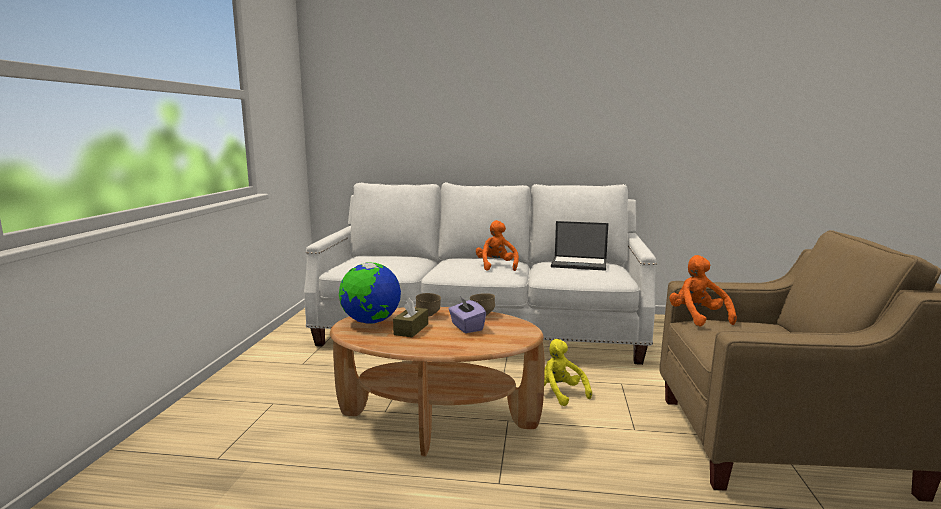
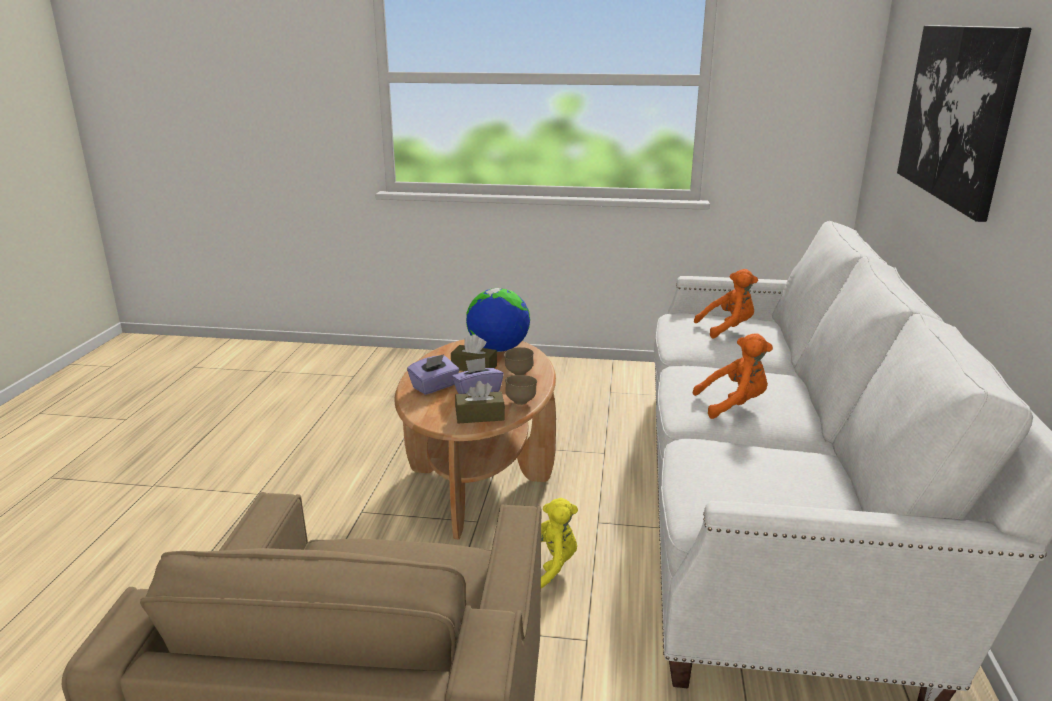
camera: 90 degrees right, 10 degrees up
(450, 104) = (957, 113): none -> picture
(452, 342) = (434, 387): none -> purple tissue box
(508, 325) = (480, 416): none -> brown tissue box
(580, 263) = (785, 479): laptop -> none
(697, 317) = (471, 558): orange plush toy -> orange plush toy (727, 328)

